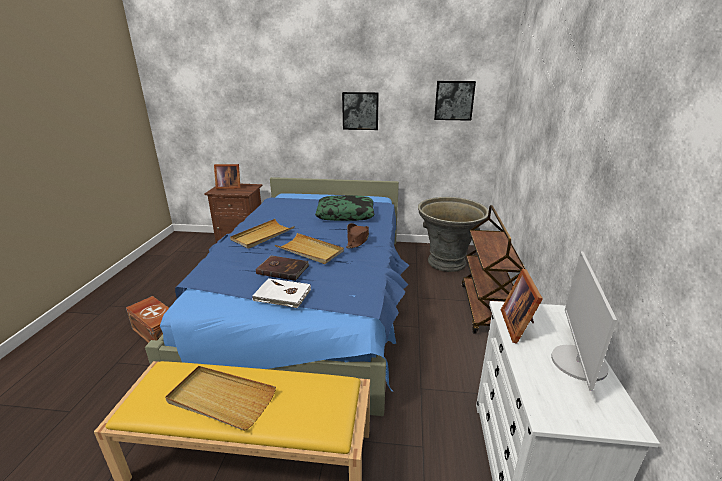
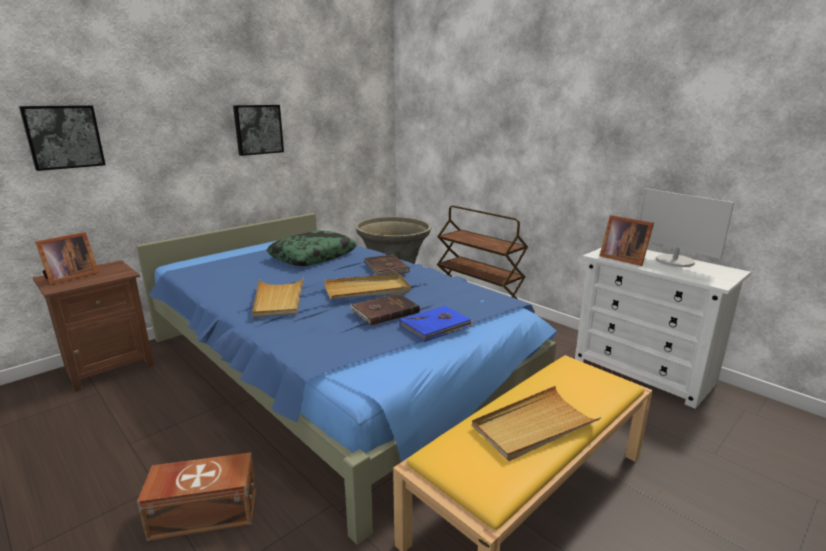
camera: 50 degrees left, 5 degrees down
(282, 295) = (436, 326): white book -> blue book
(357, 240) = (385, 268): brown hat -> brown book
(454, 100) = (353, 112): picture -> picture (63, 137)

